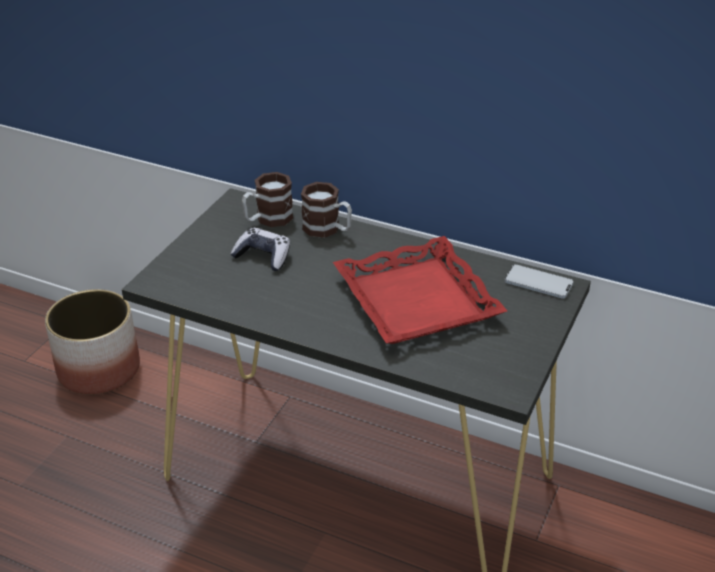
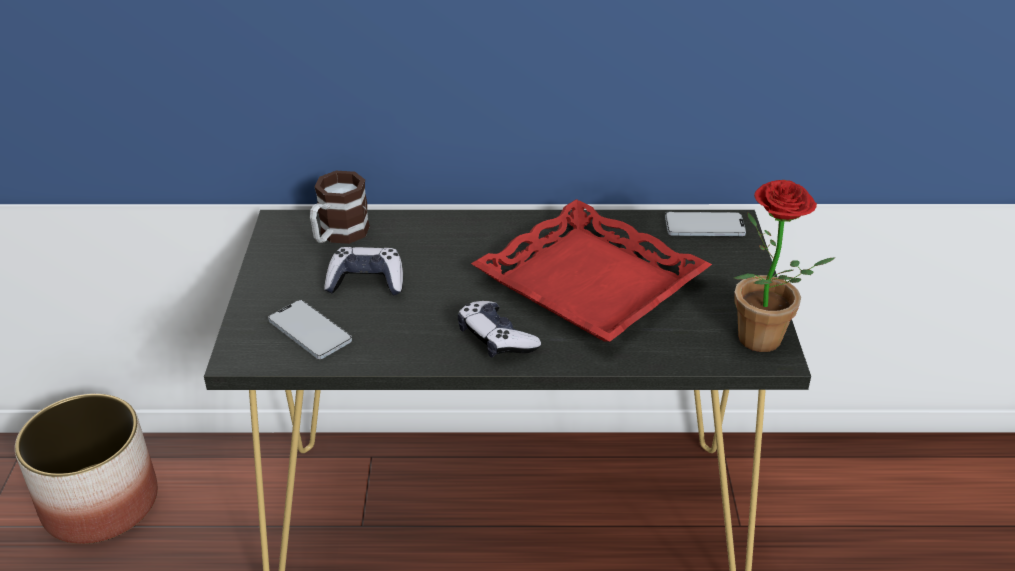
camera: 25 degrees left, 0 degrees up
(204, 279) = (310, 331): none -> phone
(320, 320) = (496, 339): none -> game controller
(327, 229) = (422, 228): mug -> none
(507, 381) = (761, 345): none -> potted plant

